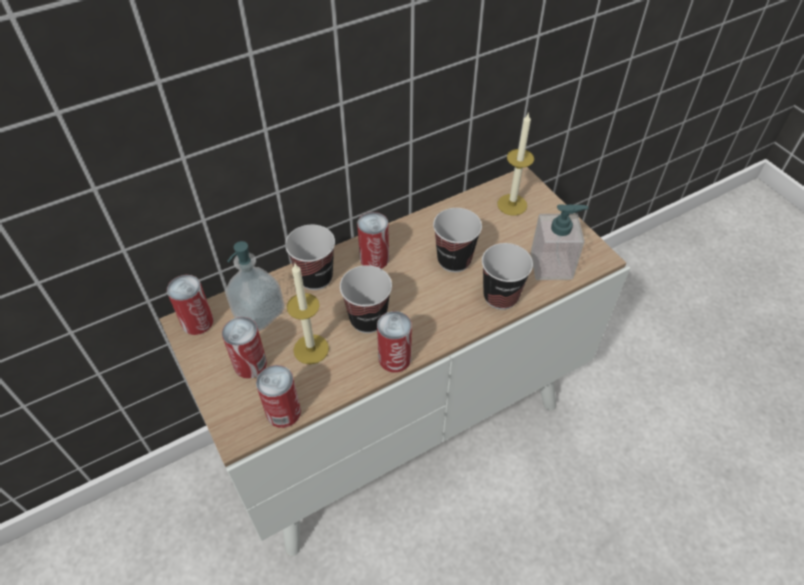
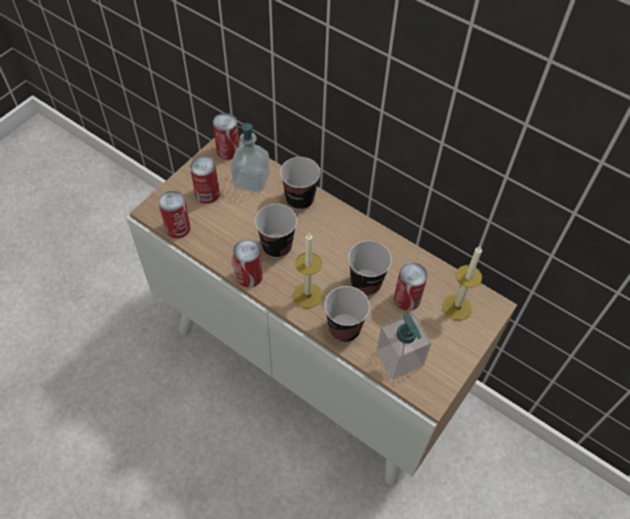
camera: 65 degrees right, 5 degrees up
(311, 349) = (234, 222): candle -> candle (307, 295)
(374, 259) = (338, 229): can -> can (407, 299)

